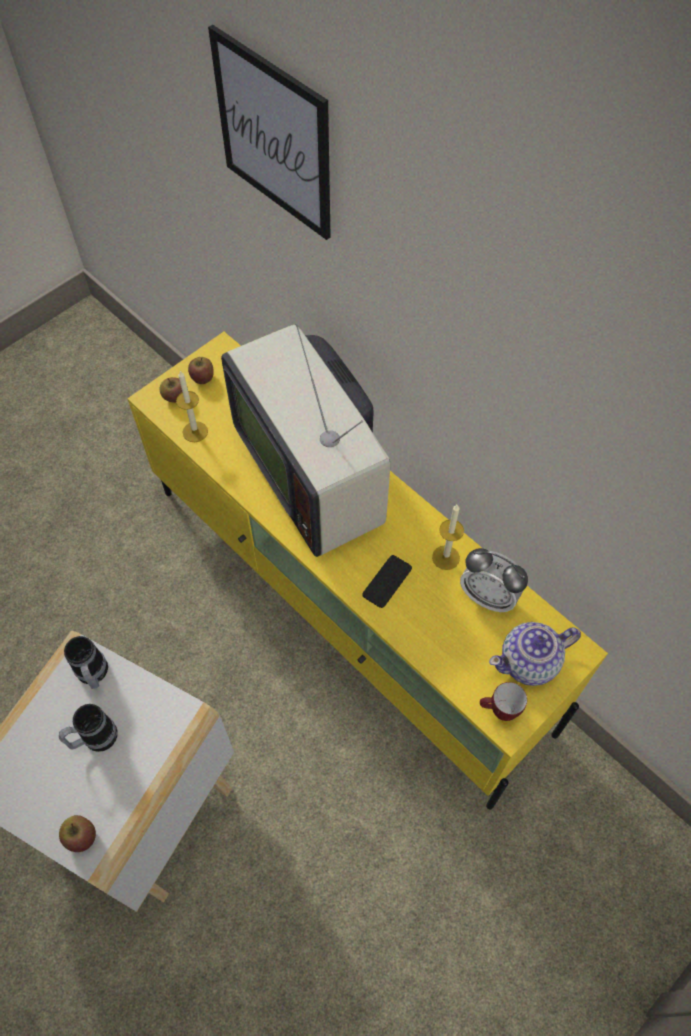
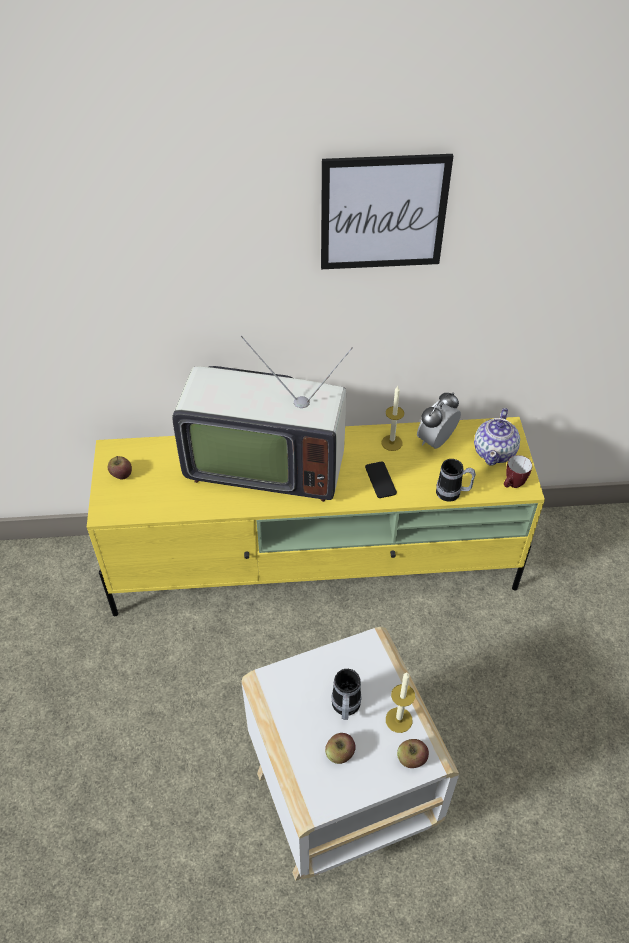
camera: 50 degrees left, 10 degrees down
(94, 675) = (295, 680): mug -> mug (453, 494)
(175, 397) = (119, 499): apple -> apple (340, 753)
(195, 431) = (161, 505): candle -> candle (399, 720)
(274, 135) = (143, 224): picture -> picture (383, 213)
(488, 596) = (436, 441): alarm clock -> alarm clock turned 150 degrees clockwise

